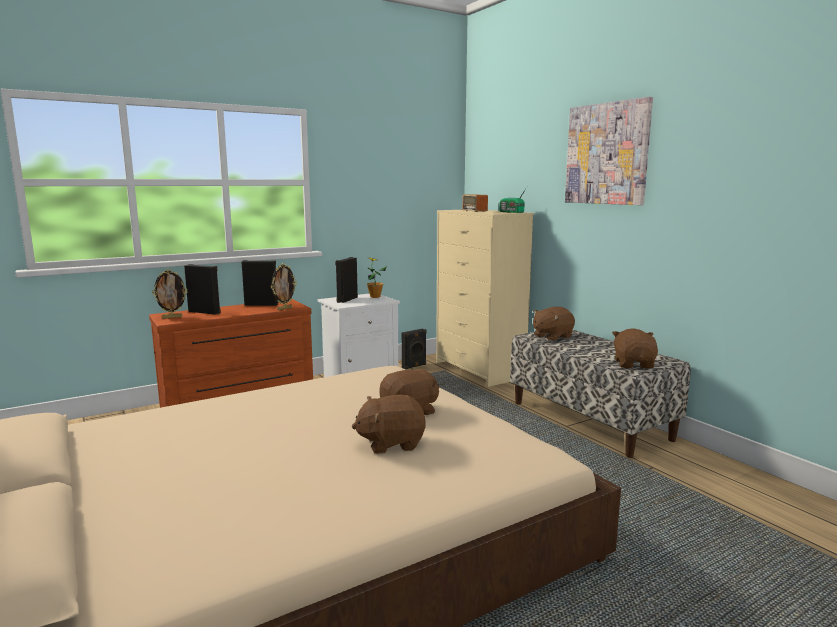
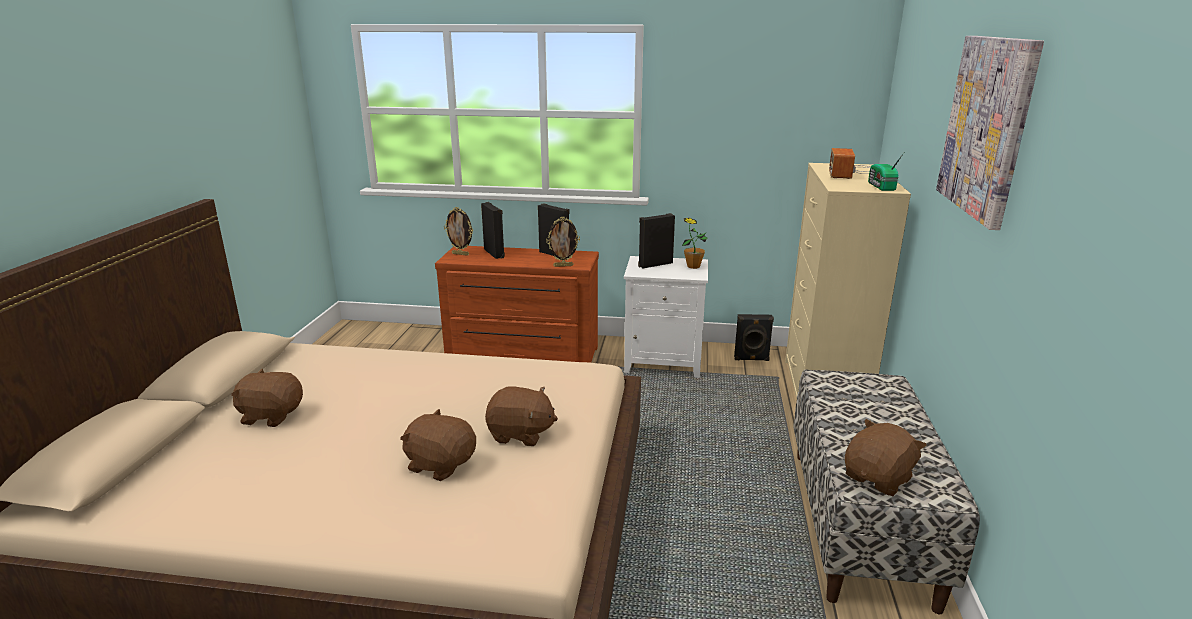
camera: 40 degrees right, 10 degrees up
(552, 336) = (853, 388): brown plush toy -> brown plush toy (271, 415)

